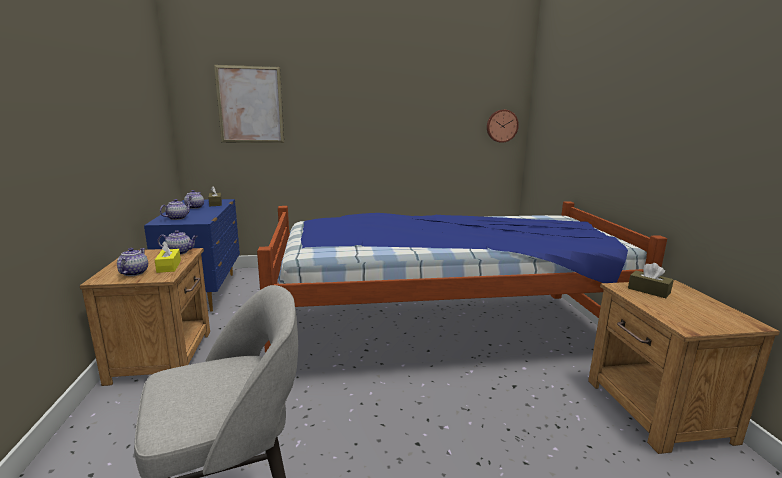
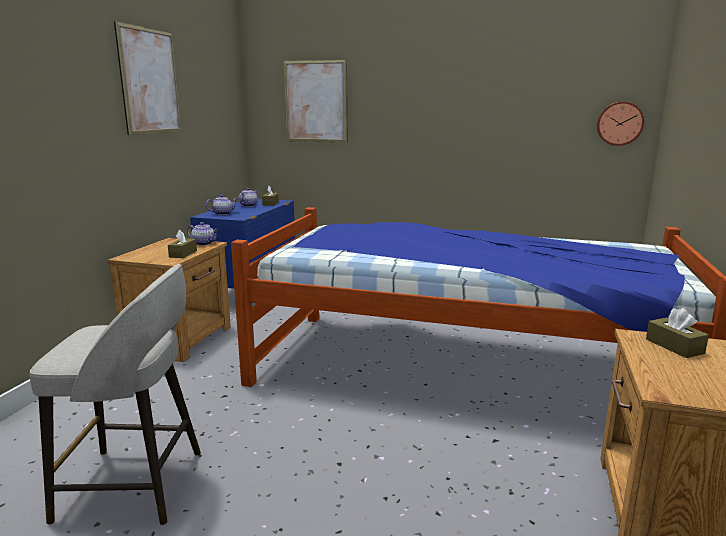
camera: 25 degrees right, 0 degrees up
(96, 80) = (150, 81): none -> picture
(134, 272) = (153, 255): teapot -> none
(169, 266) = (183, 254): yellow tissue box -> brown tissue box

